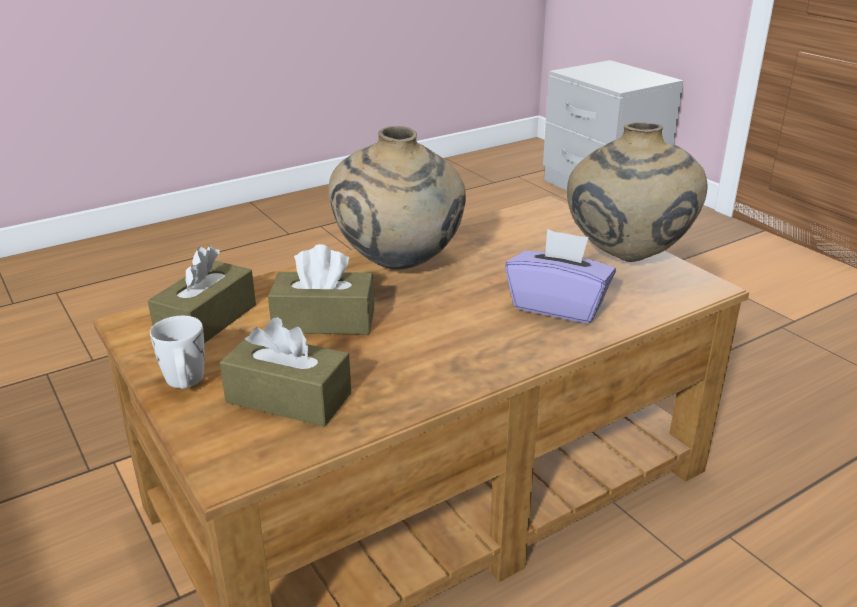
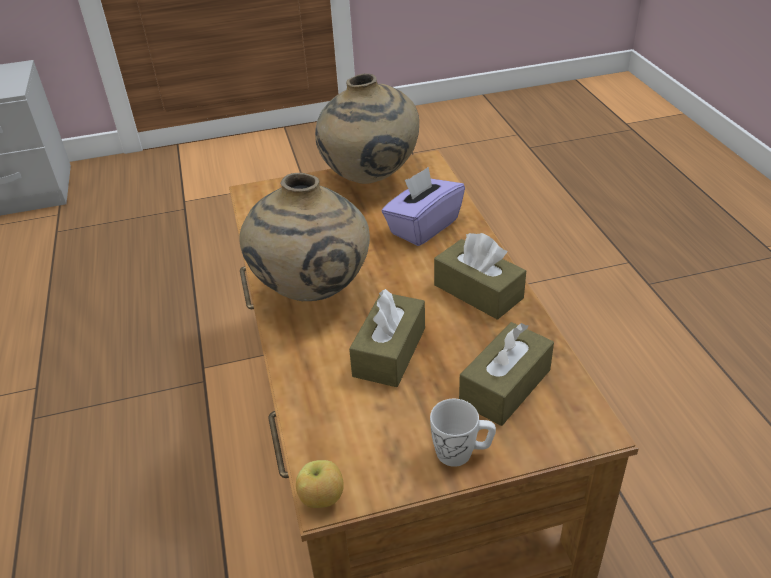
camera: 70 degrees left, 10 degrees up
(127, 320) = (321, 500): none -> apple
(207, 321) = (353, 433): brown tissue box -> brown tissue box (478, 291)

